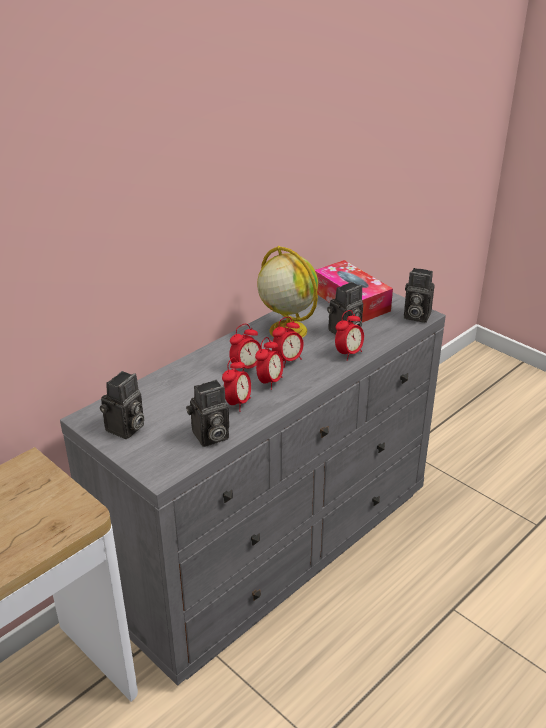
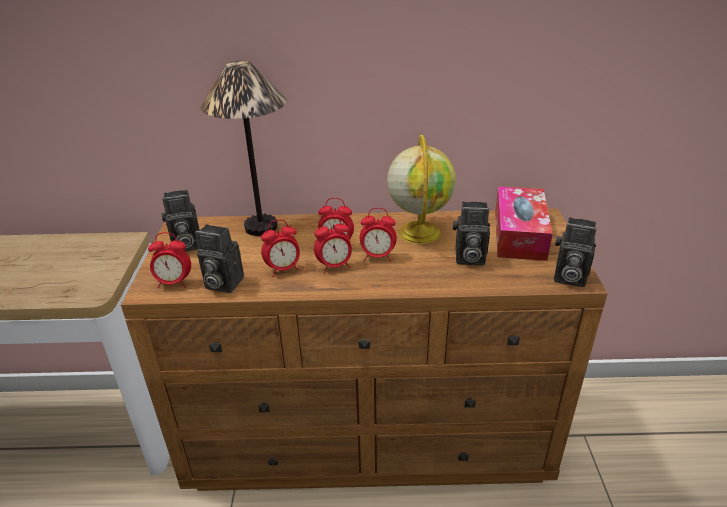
camera: 45 degrees right, 0 degrees up
(163, 384) = (260, 227): none -> table lamp
(273, 545) = (370, 437): grey dresser -> brown dresser
(348, 353) = (440, 278): alarm clock -> alarm clock (174, 283)
(415, 316) = (567, 277): camera -> camera turned 45 degrees counterclockwise

